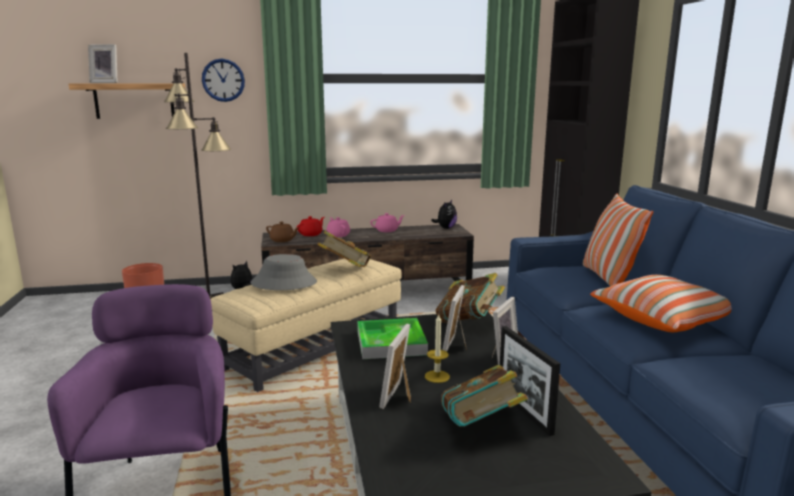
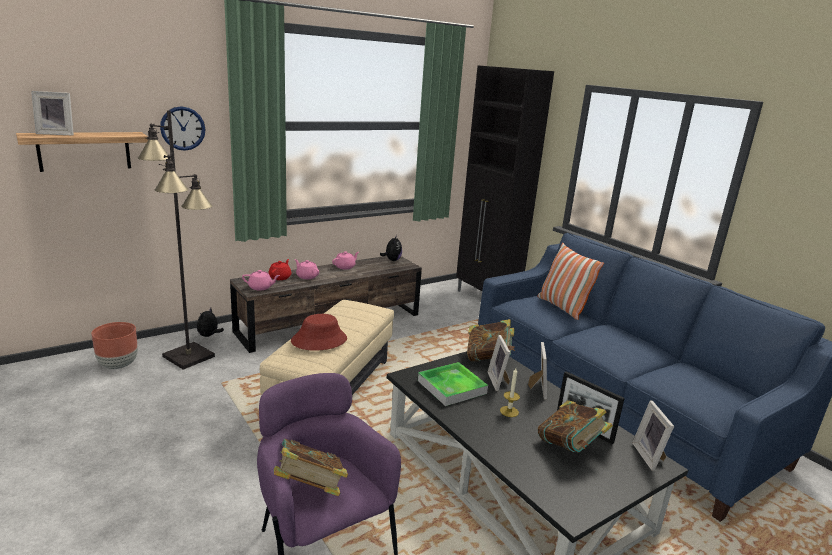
camera: 25 degrees left, 5 degrees up
(282, 240) = (260, 287): brown teapot -> pink teapot
(284, 283) = (319, 340): grey hat -> red hat
(345, 269) = (355, 318): book -> book (308, 489)
(400, 396) = (500, 433): picture frame -> picture frame (650, 456)
(663, 319) = (623, 342): pillow -> none

